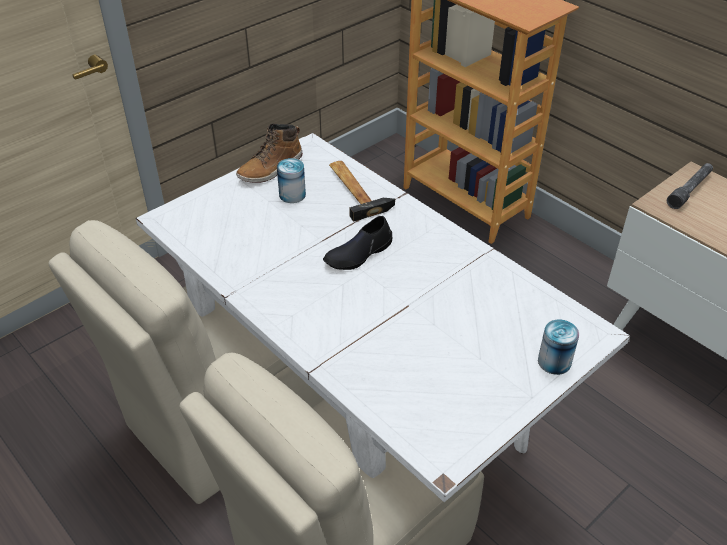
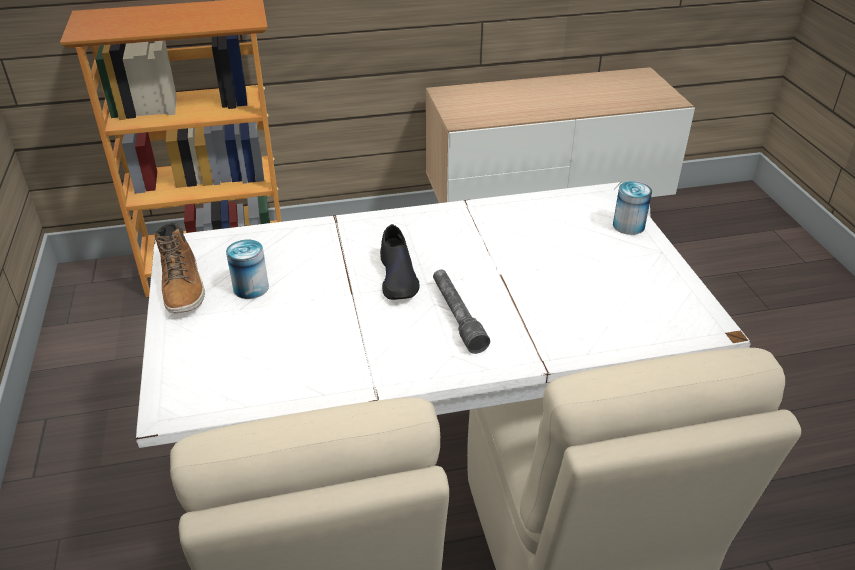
camera: 60 degrees left, 5 degrees down
(356, 190) = (294, 243): hammer -> none
(689, 190) = (458, 102): grey flashlight -> grey flashlight (457, 316)

